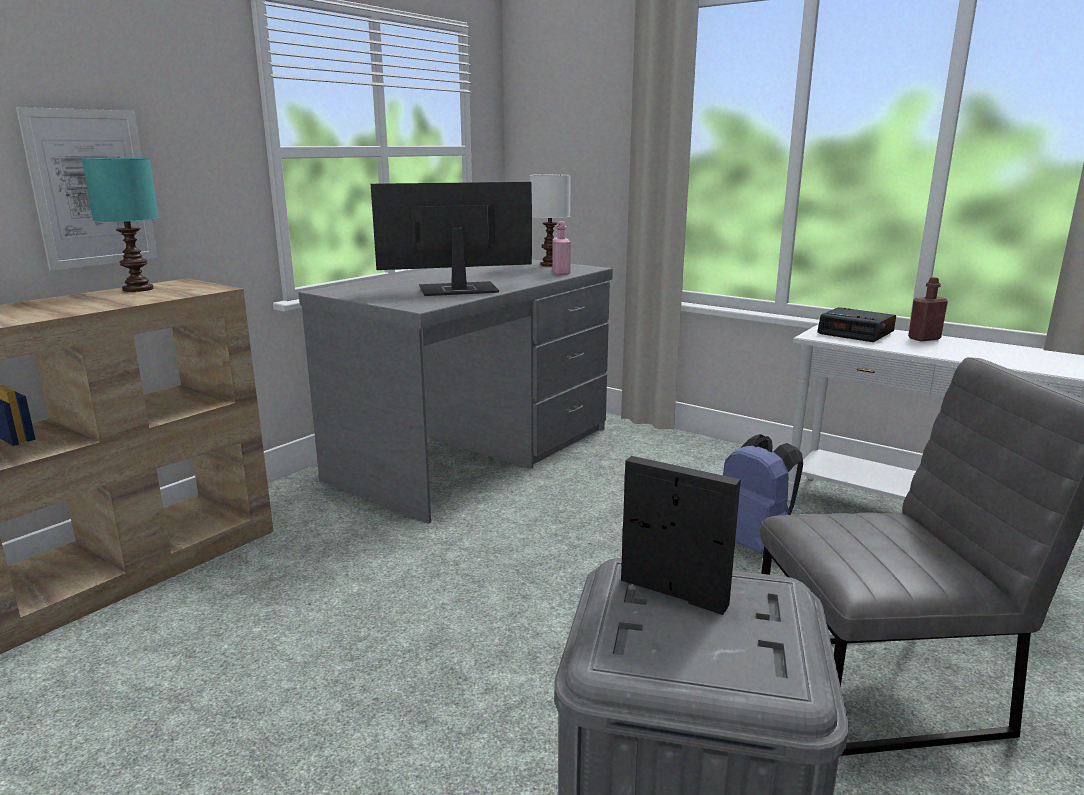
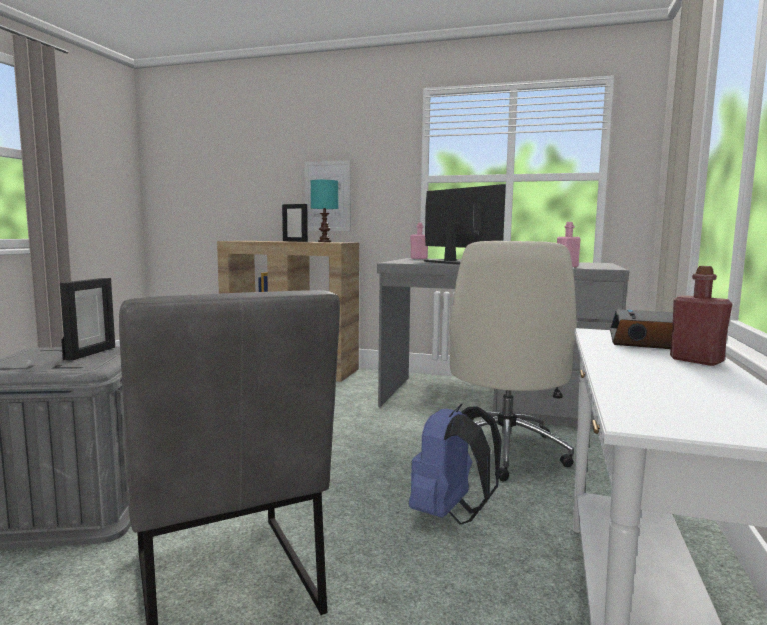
camera: 70 degrees right, 10 degrees down
(66, 300) = (295, 241): none -> picture frame
(335, 290) = (419, 258): none -> pink bottle
(549, 265) = (598, 265): white table lamp -> none
(624, 485) = (505, 452): none -> beige office chair

